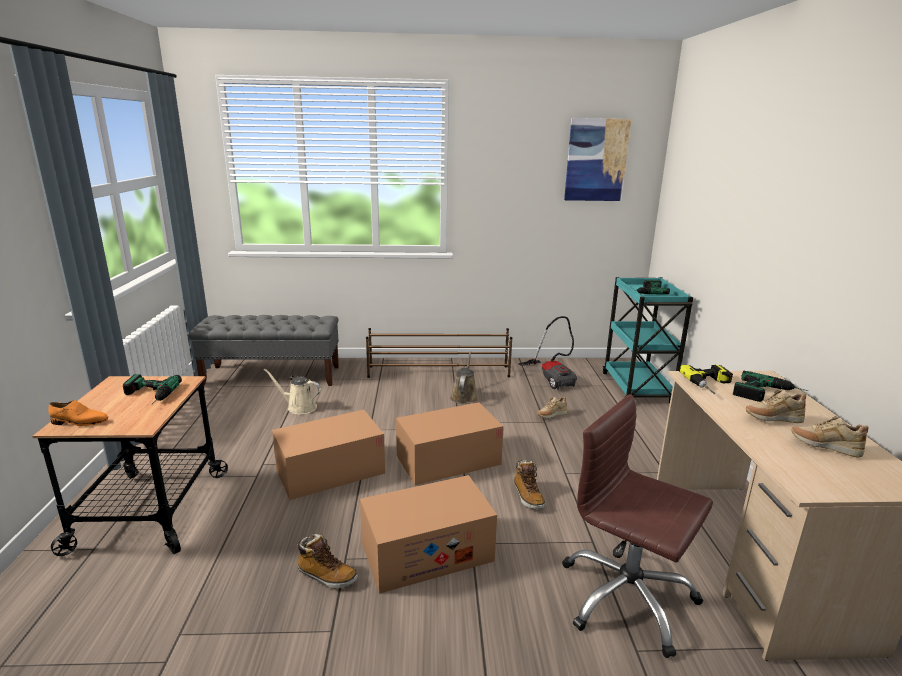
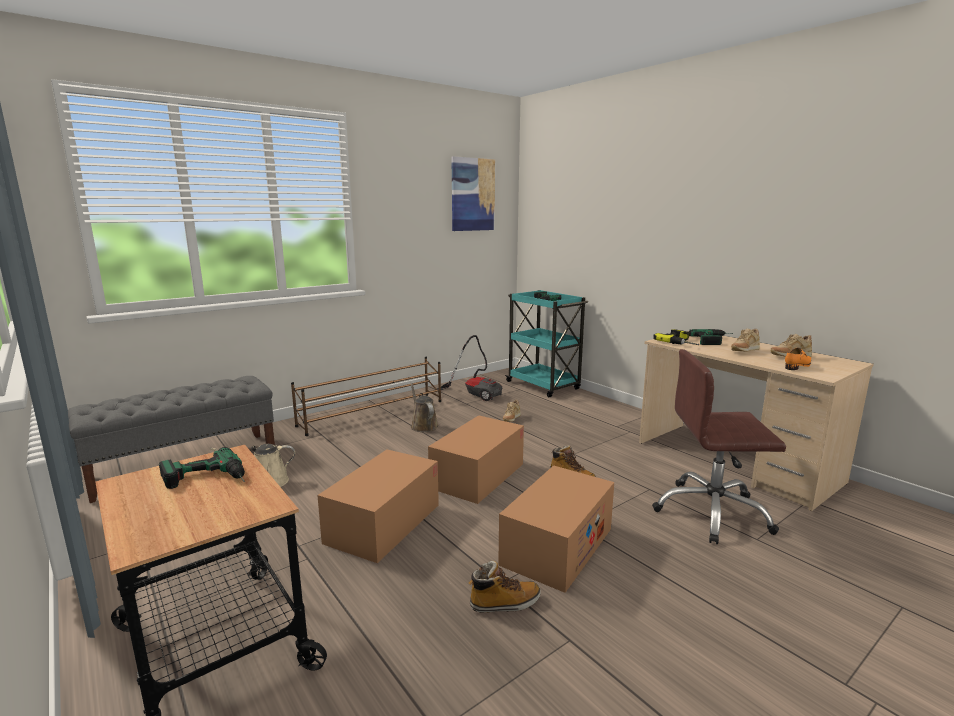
camera: 35 degrees left, 5 degrees down
(80, 422) = (161, 532): orange shoe -> orange shoe (798, 366)

